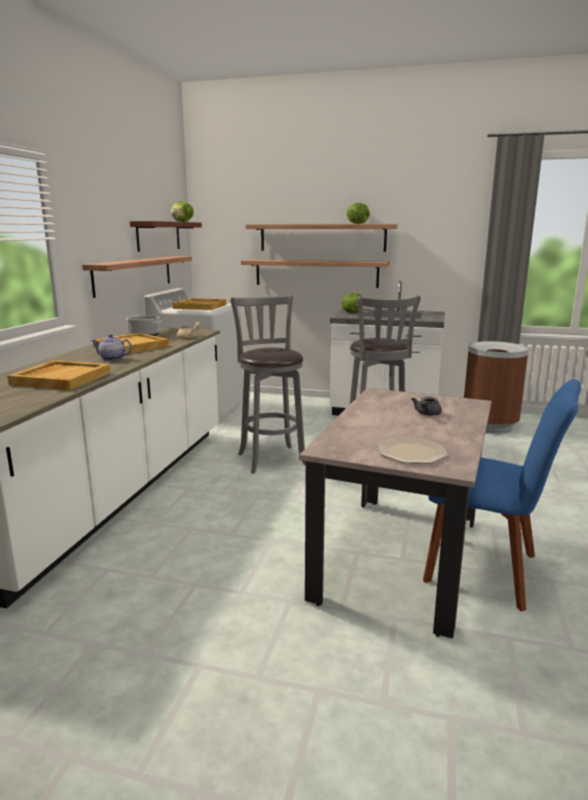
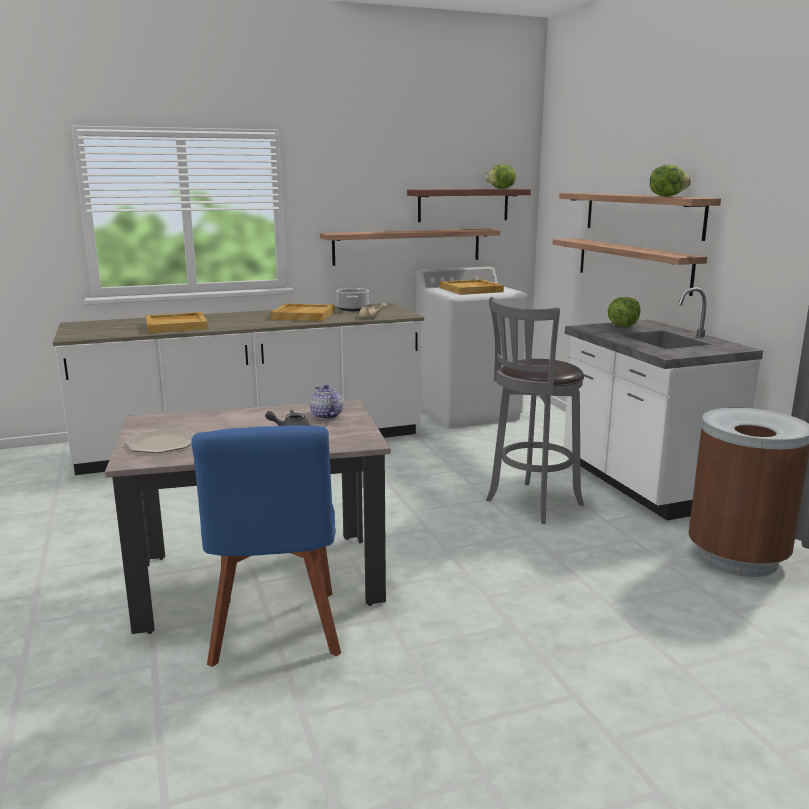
camera: 55 degrees right, 0 degrees up
(112, 358) = (252, 321): teapot -> teapot (326, 416)
(271, 458) = (402, 471): grey stool -> none

